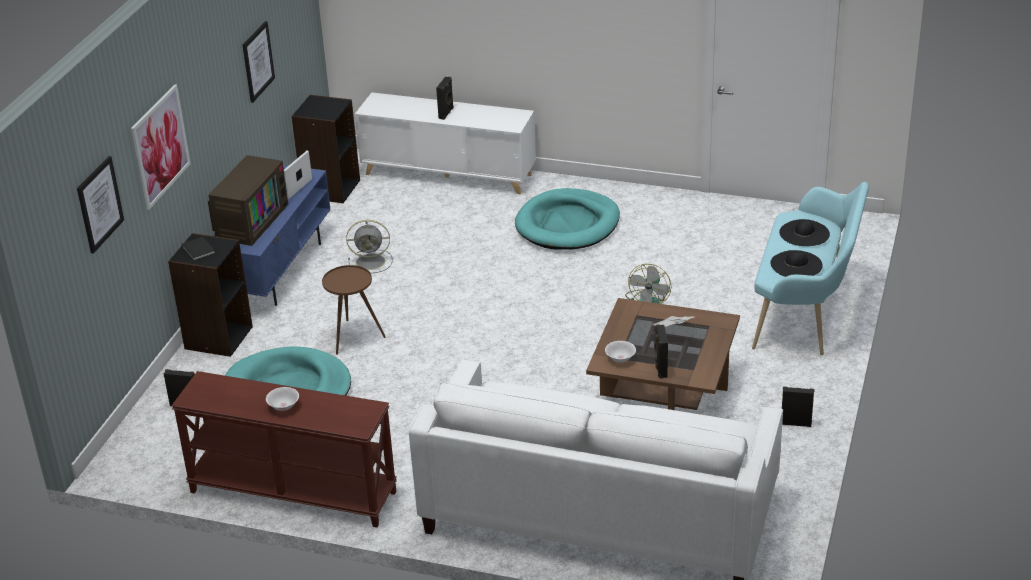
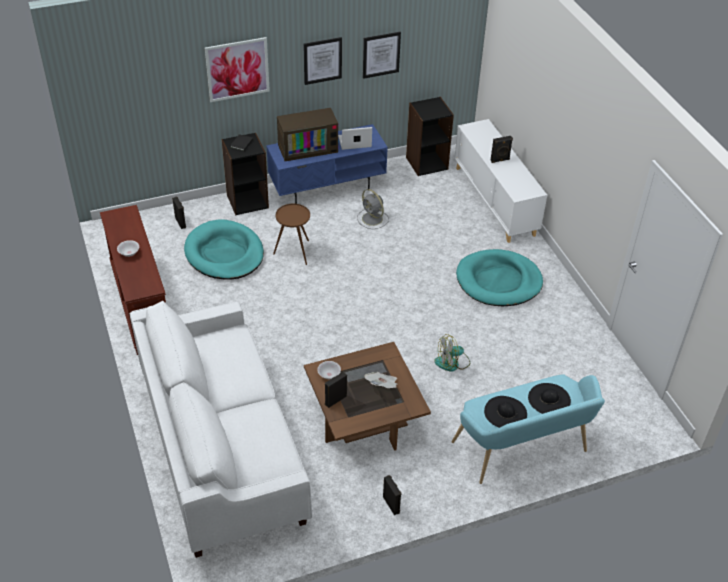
camera: 50 degrees right, 10 degrees up
(99, 204) = (155, 80): picture -> picture (322, 60)

